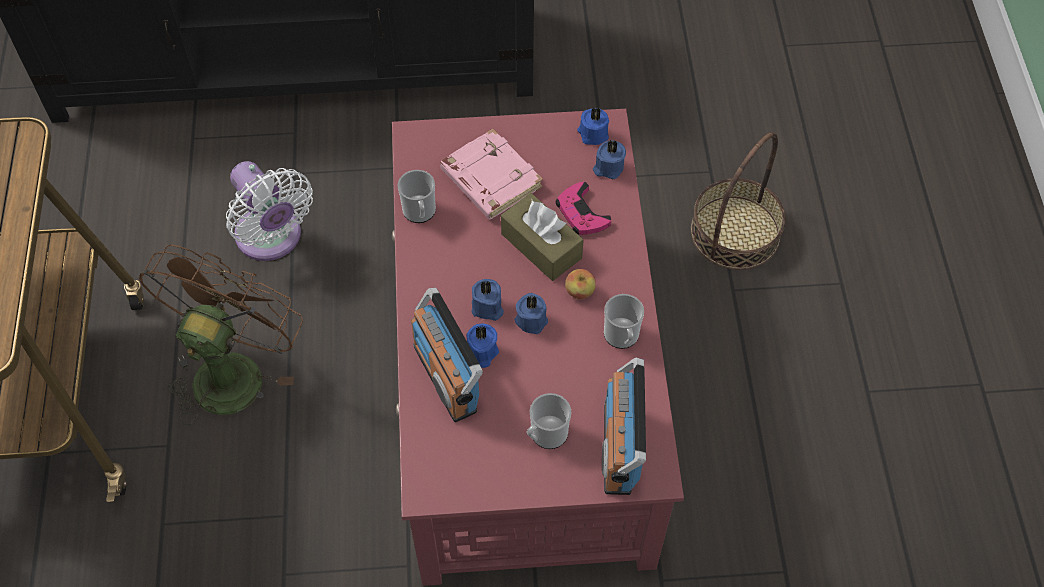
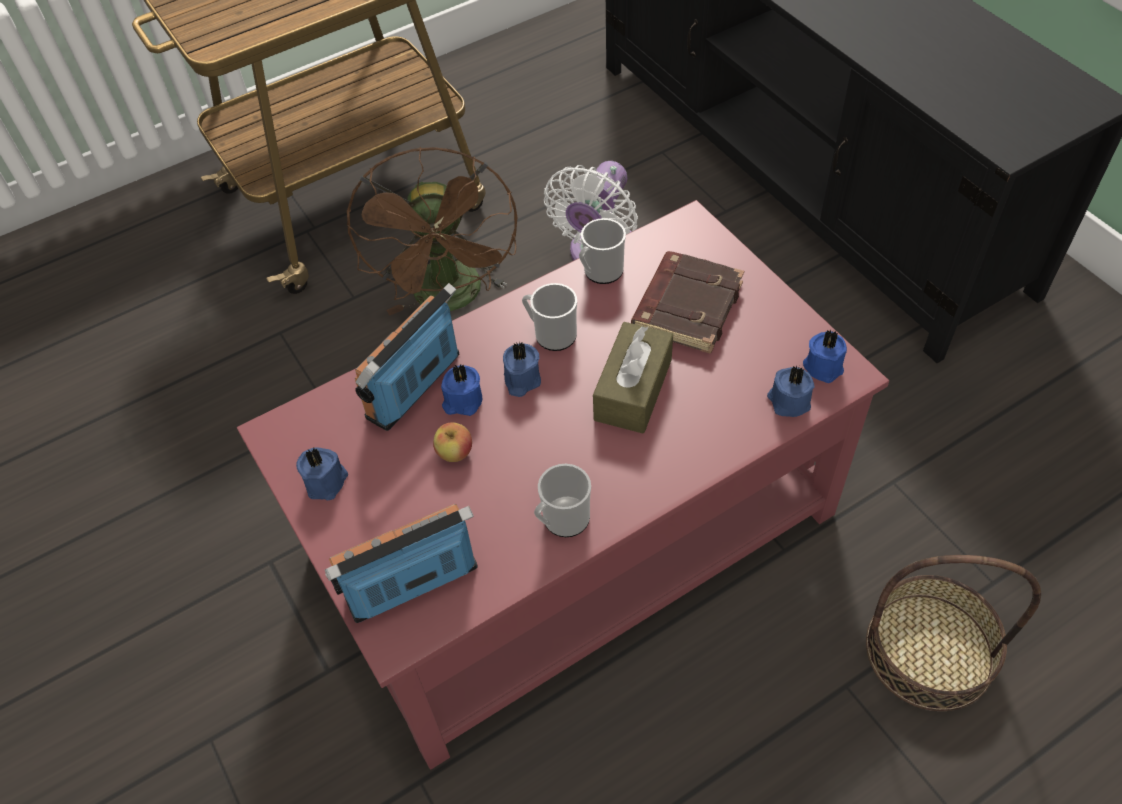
camera: 65 degrees right, 5 degrees down
(233, 369) = (451, 299): brown fan -> brown fan turned 90 degrees clockwise
(489, 179) = (686, 306): pink book -> brown book
(531, 319) = (531, 425): blue candle -> blue candle (327, 482)
(546, 435) = (391, 505): mug -> mug (551, 334)
(580, 291) = (597, 452): apple -> apple (455, 453)
(582, 213) = (705, 406): pink game controller -> none

